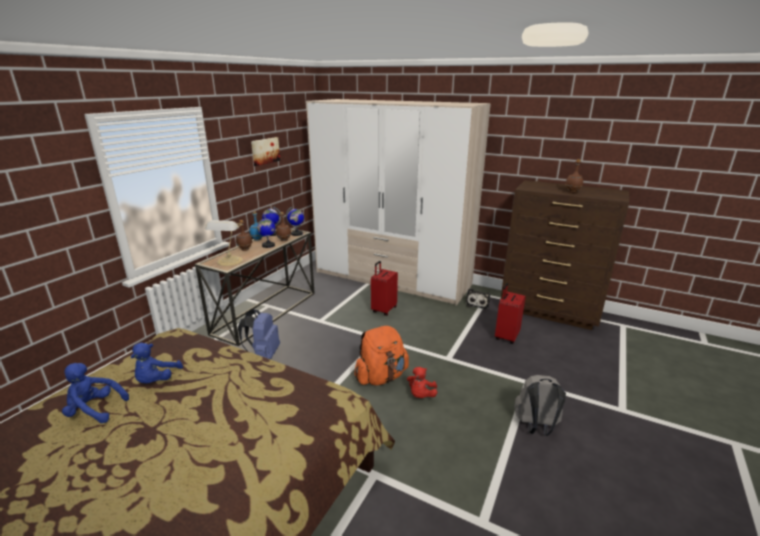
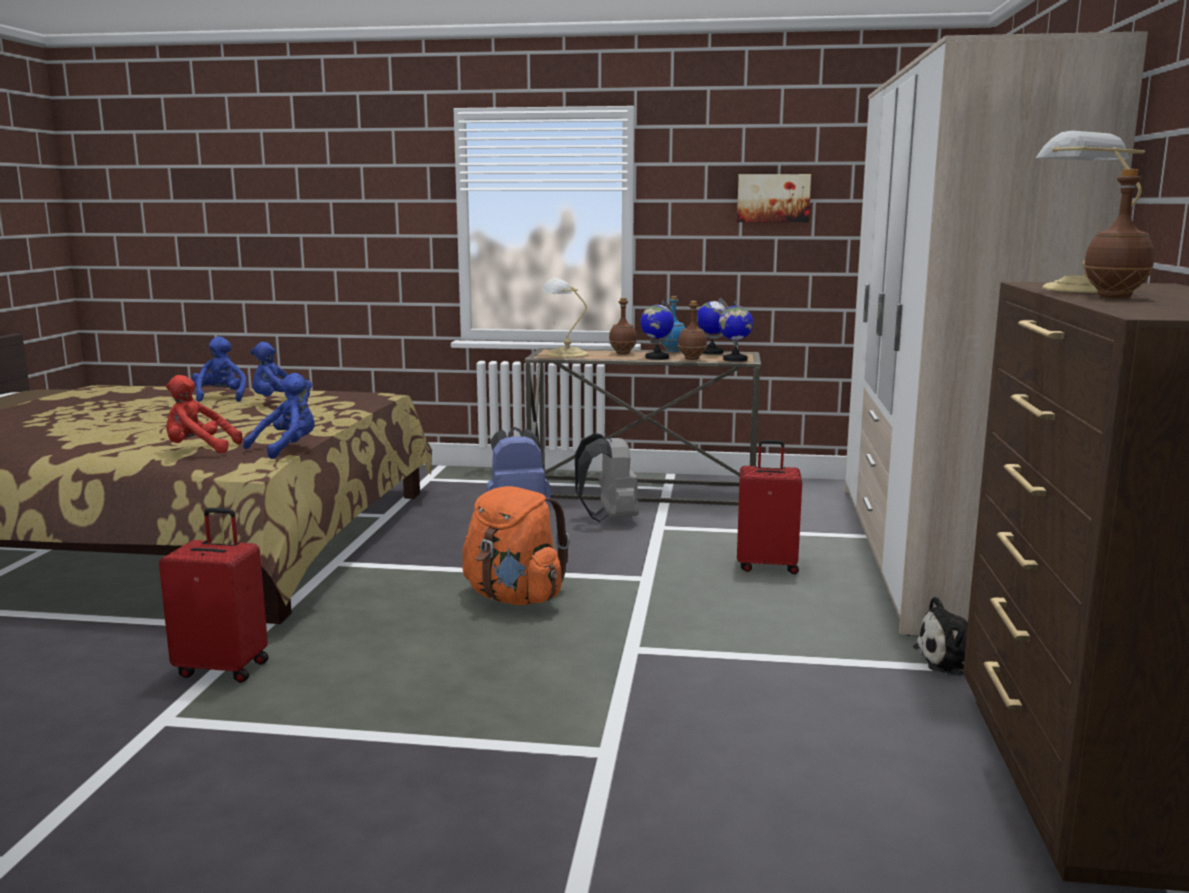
camera: 70 degrees right, 10 degrees down
(314, 383) = (287, 448): none -> blue plush toy
(421, 395) = (478, 637): red plush toy -> red plush toy (199, 450)
(506, 337) = (811, 712): red suitcase -> red suitcase (223, 668)
(536, 426) = (432, 767): grey backpack -> grey backpack (610, 518)
(545, 189) = (1082, 289): none -> table lamp

